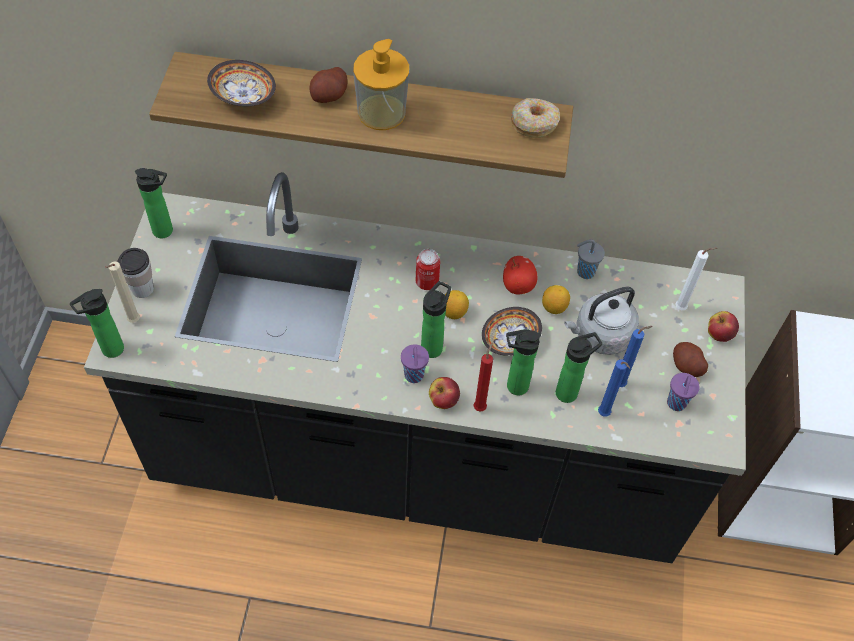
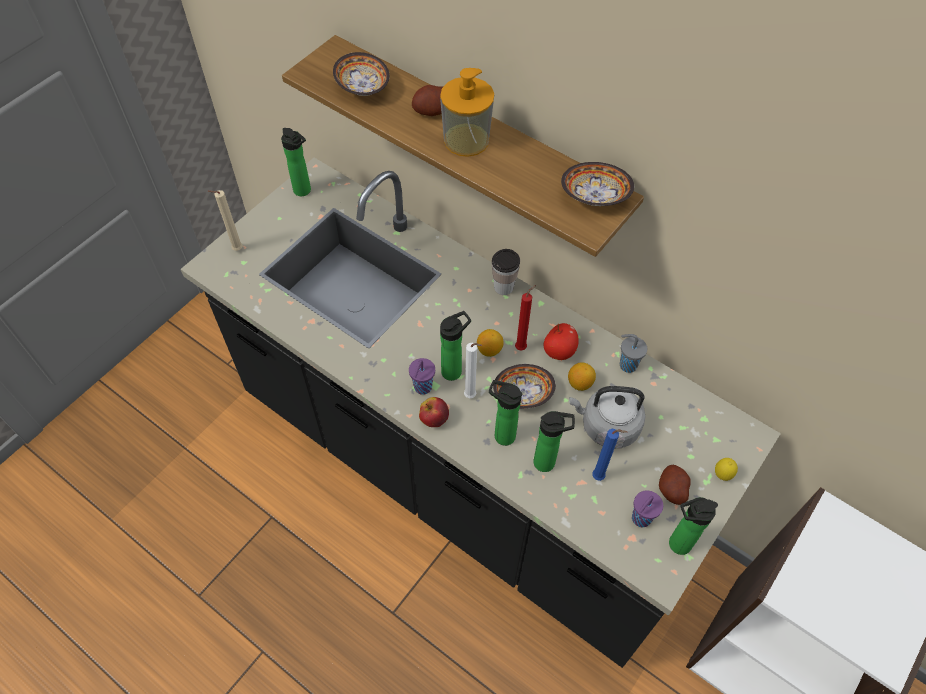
camera: 30 degrees right, 0 degrees up
(109, 350) = (205, 264): bottle -> bottle (676, 544)
(142, 289) = (259, 228): cup -> cup (503, 287)
(427, 282) = (482, 315): can -> none
(480, 406) = (462, 438): red candle -> red candle (522, 347)
(534, 123) = (596, 198): donut -> bowl
(604, 415) = (566, 497): blue candle -> none
(682, 308) = (700, 436): white candle -> white candle (471, 396)
(719, 334) = (722, 475): apple -> lemon

